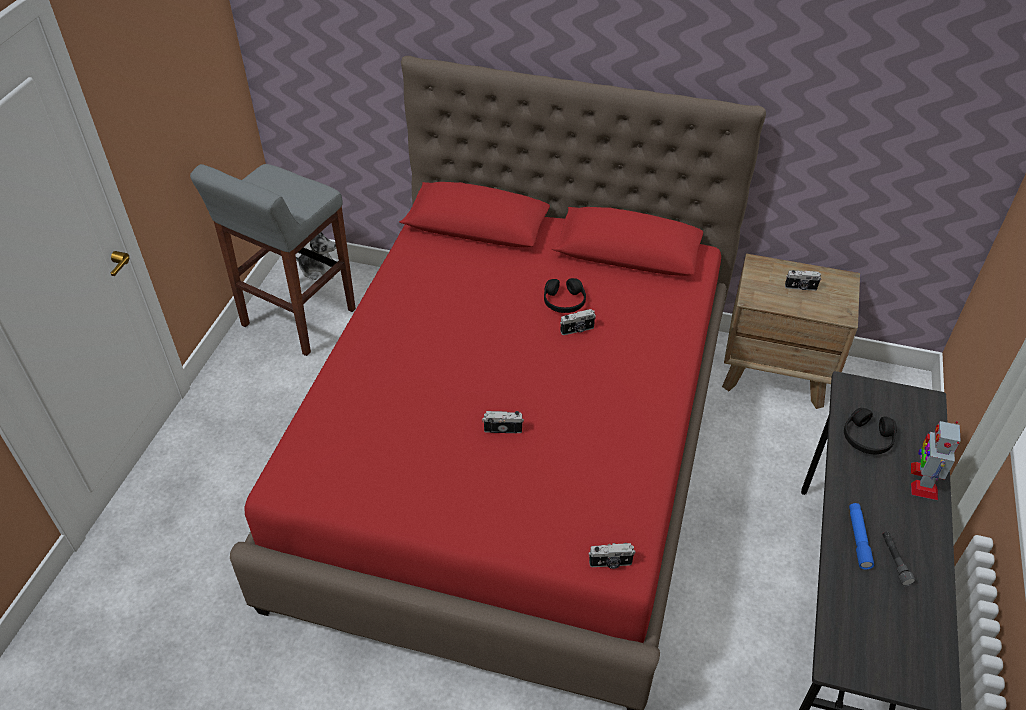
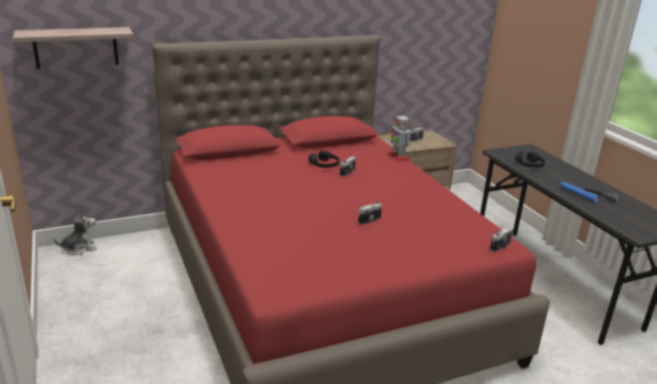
camera: 40 degrees left, 20 degrees down
(297, 318) = (91, 278): grey stool -> none
(317, 39) = (76, 47): none -> shelf
(923, 480) = (568, 170): toy robot -> toy robot (398, 157)

